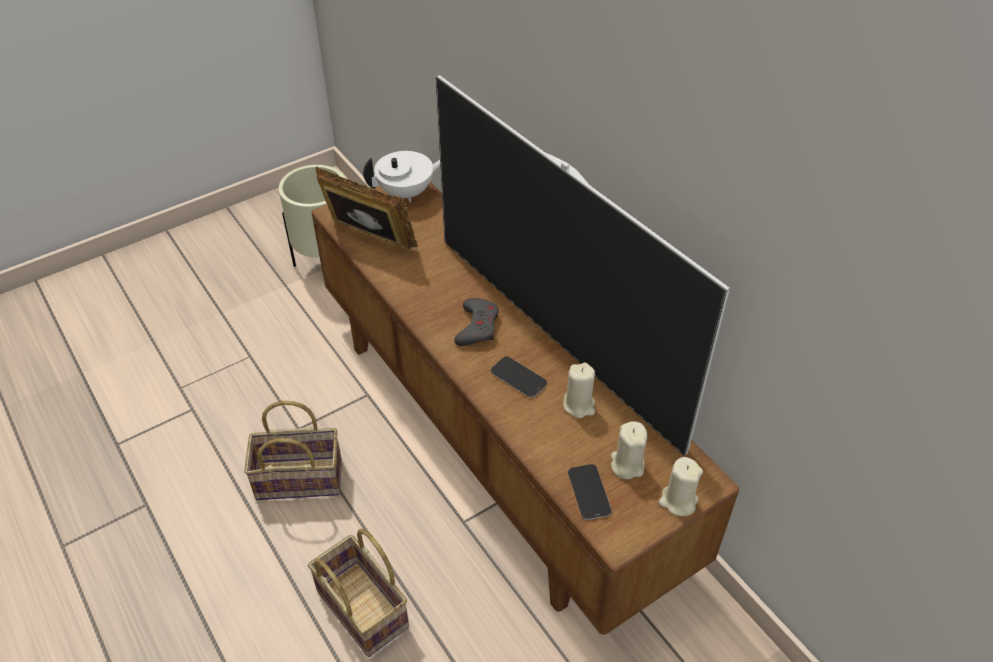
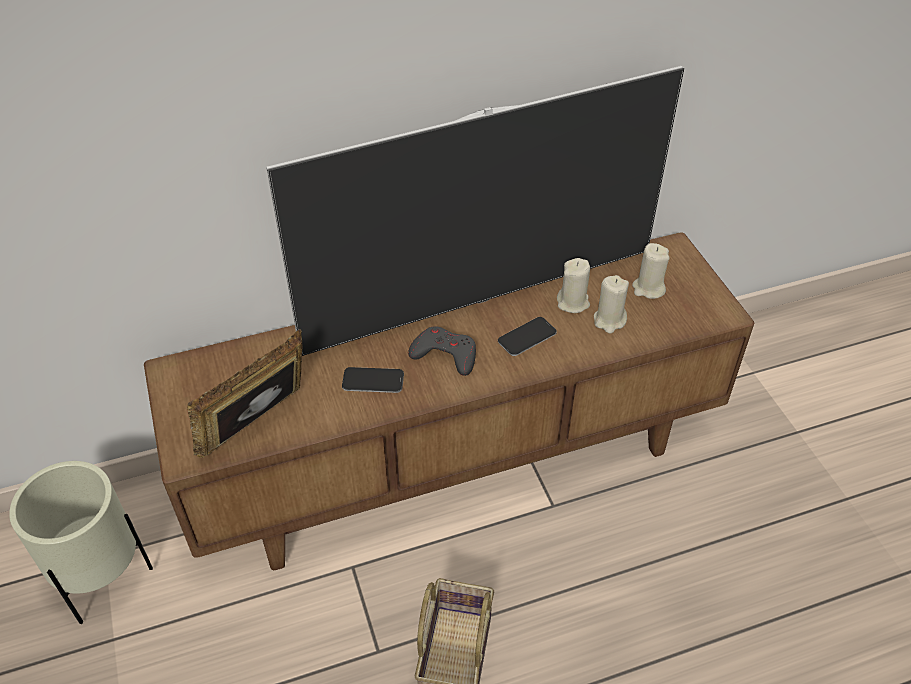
camera: 75 degrees left, 0 degrees up
(365, 609) = (639, 613): basket -> none
(407, 193) = (189, 377): white teapot -> none
(589, 492) = (674, 319): phone -> phone (373, 381)
(678, 501) = (691, 268): beige candle -> beige candle (609, 320)

